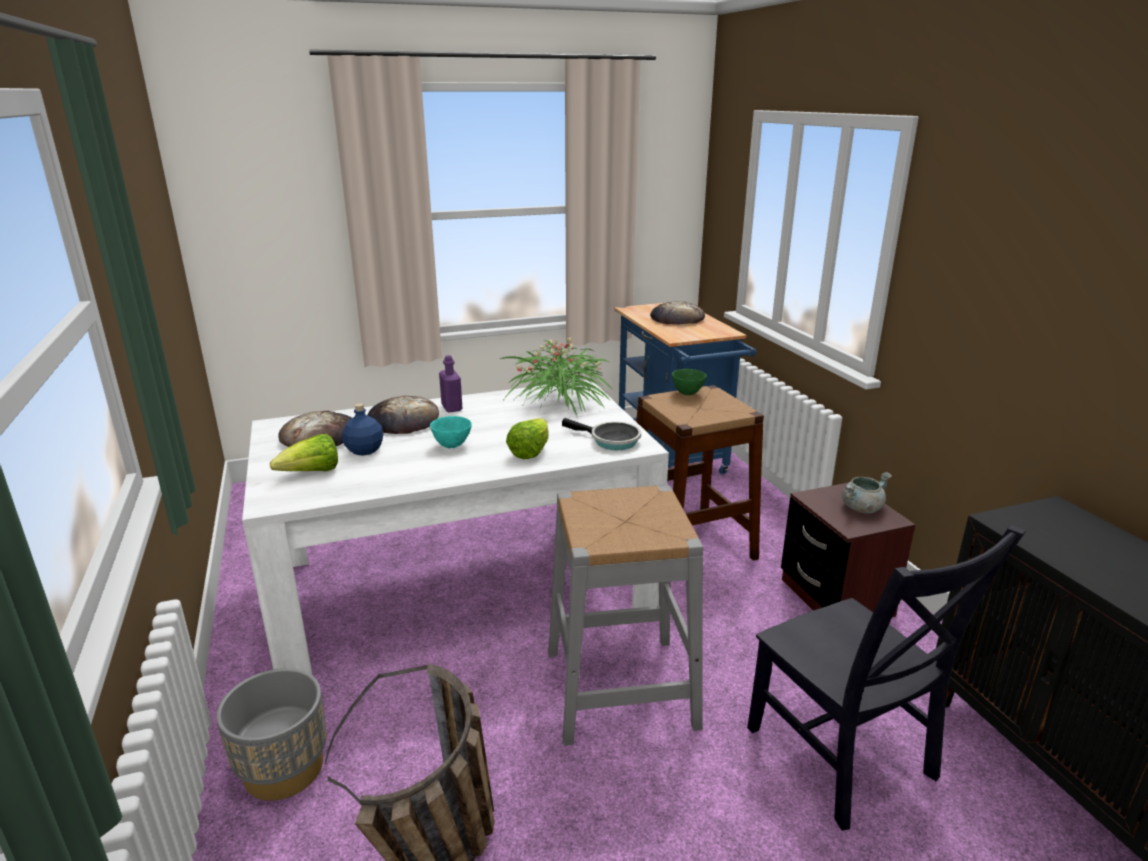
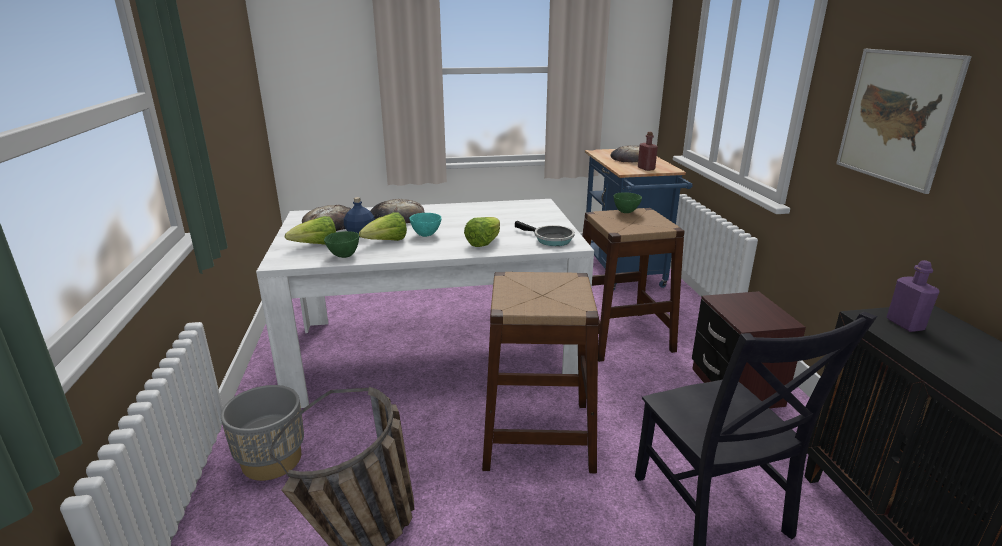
camera: 10 degrees right, 0 degrees up
(355, 486) = (344, 256): none -> green bowl
(404, 460) = (387, 242): none -> lettuce
(452, 407) = (436, 211): purple bottle -> purple bottle (905, 324)
(560, 402) = (520, 212): potted plant -> none
(620, 688) = (537, 434): grey stool -> brown stool
(698, 332) = (646, 168): none -> red bottle
(861, 508) = (760, 311): grey cooking pot -> none
(1004, 286) = (896, 117): none -> picture

